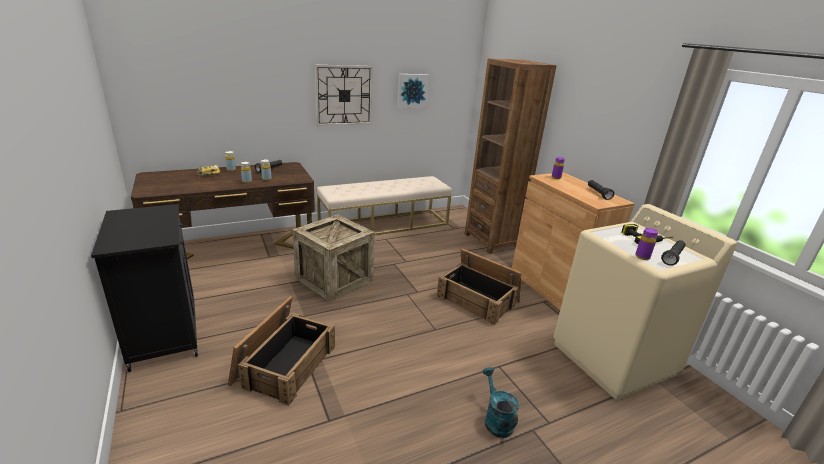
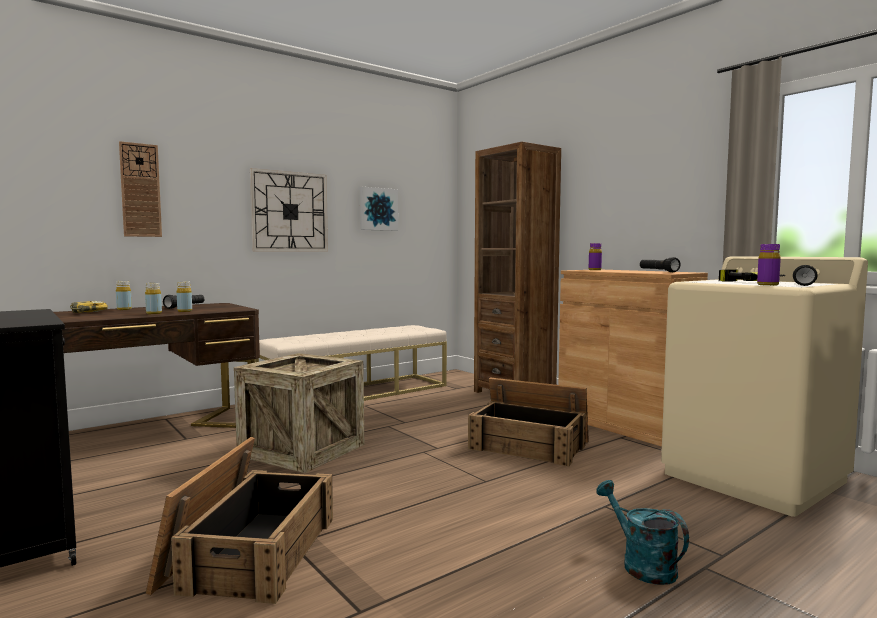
camera: 10 degrees left, 20 degrees down
(238, 85) = (140, 190): none -> wall clock

